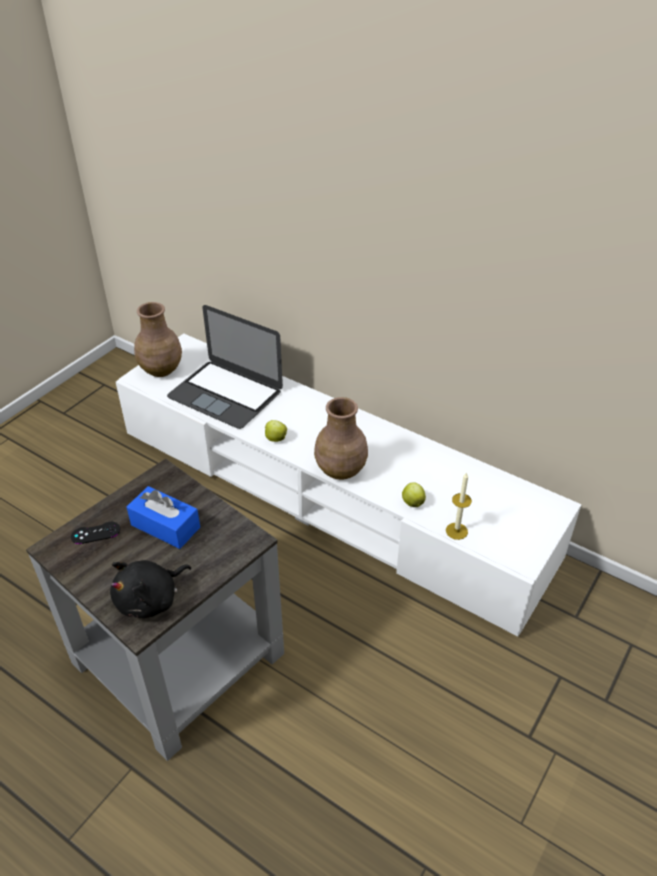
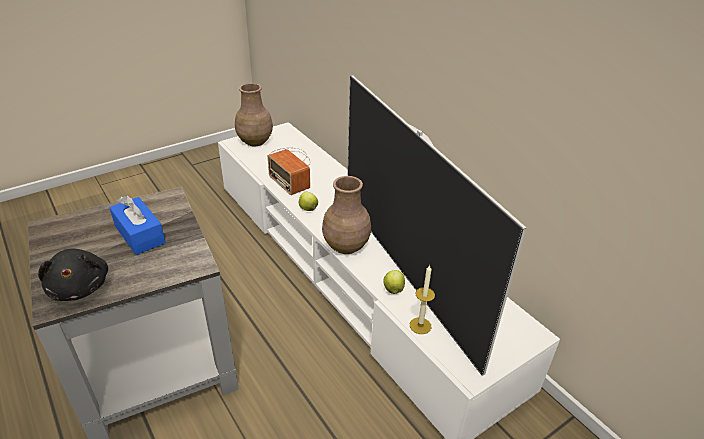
camera: 20 degrees right, 5 degrees down
(95, 533) = (85, 224): black game controller -> none
(150, 599) = (80, 287): black plush toy -> black plush toy turned 90 degrees counterclockwise
(225, 394) = (291, 168): laptop -> radio
(414, 481) = (405, 272): none -> television

